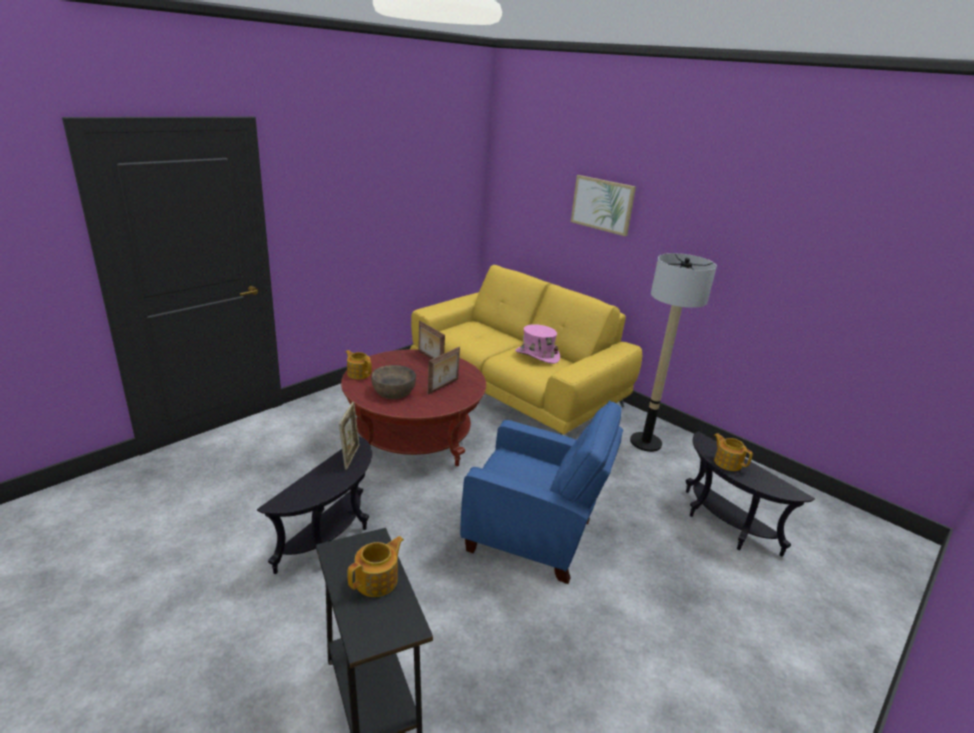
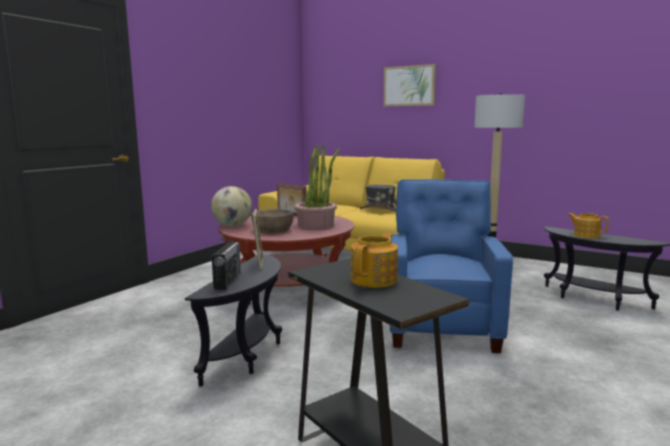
camera: 10 degrees left, 15 degrees down
(305, 487) = (227, 281): none -> radio
(358, 373) = (233, 226): teapot -> globe
(443, 386) = (316, 225): picture frame -> potted plant
(534, 536) = (442, 326): blue armchair -> blue armchair turned 90 degrees counterclockwise
(537, 355) = (380, 210): pink hat -> grey hat

